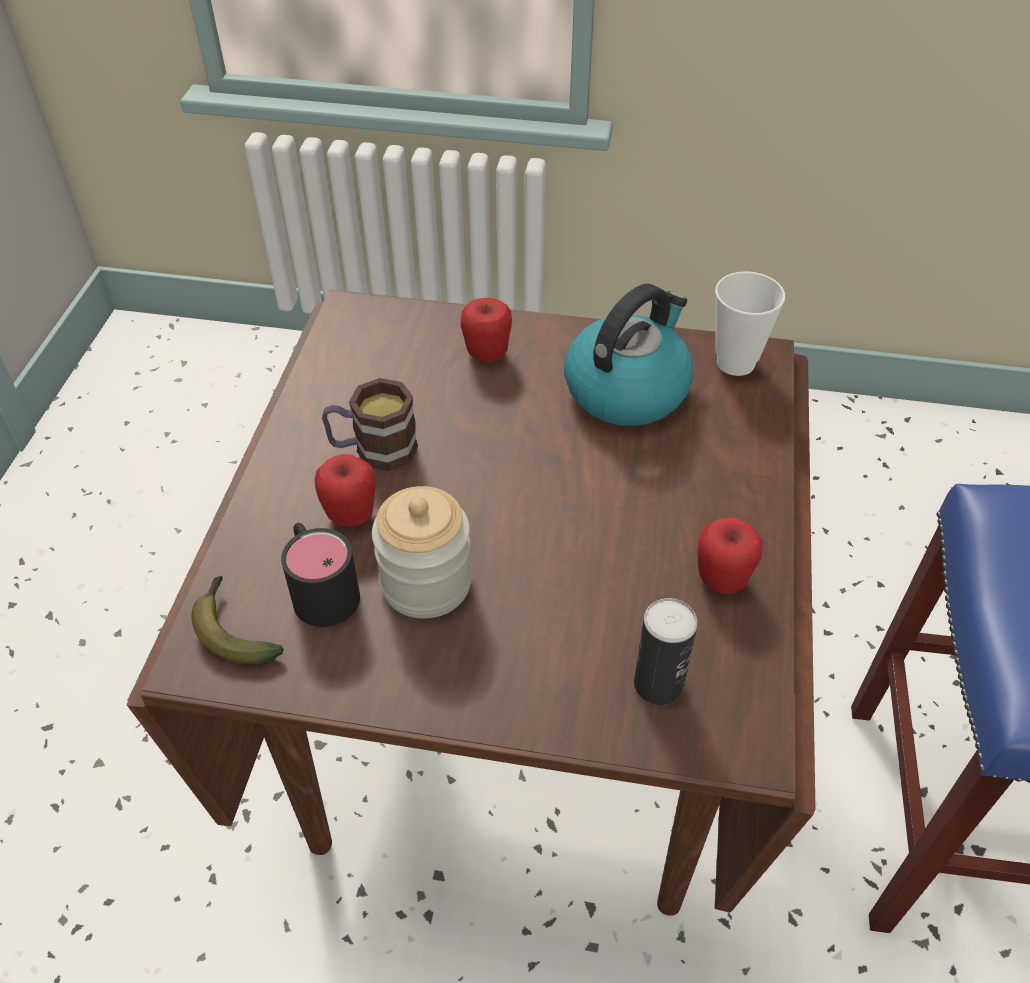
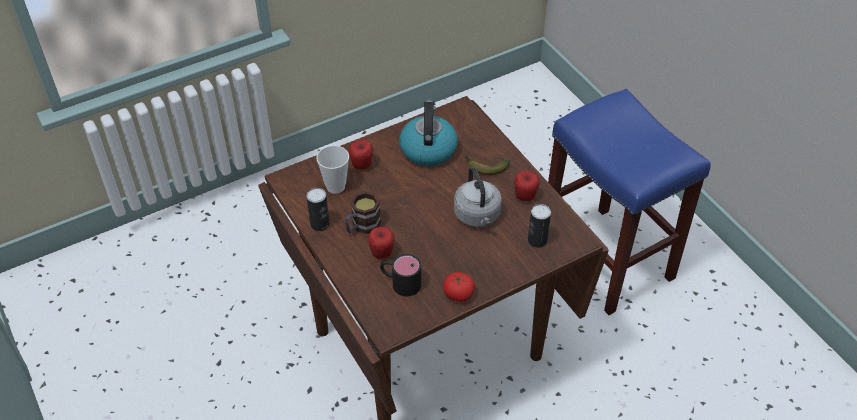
camera: 40 degrees left, 0 degrees up
(233, 629) = (387, 314): banana -> banana (484, 167)
(316, 406) = (320, 224): none -> can
(390, 684) = (458, 294): none -> tomato
(426, 583) = (433, 258): jar -> none
(589, 559) = (478, 216): none -> grey kettle
(735, 363) = (455, 116): cup -> cup (335, 186)

